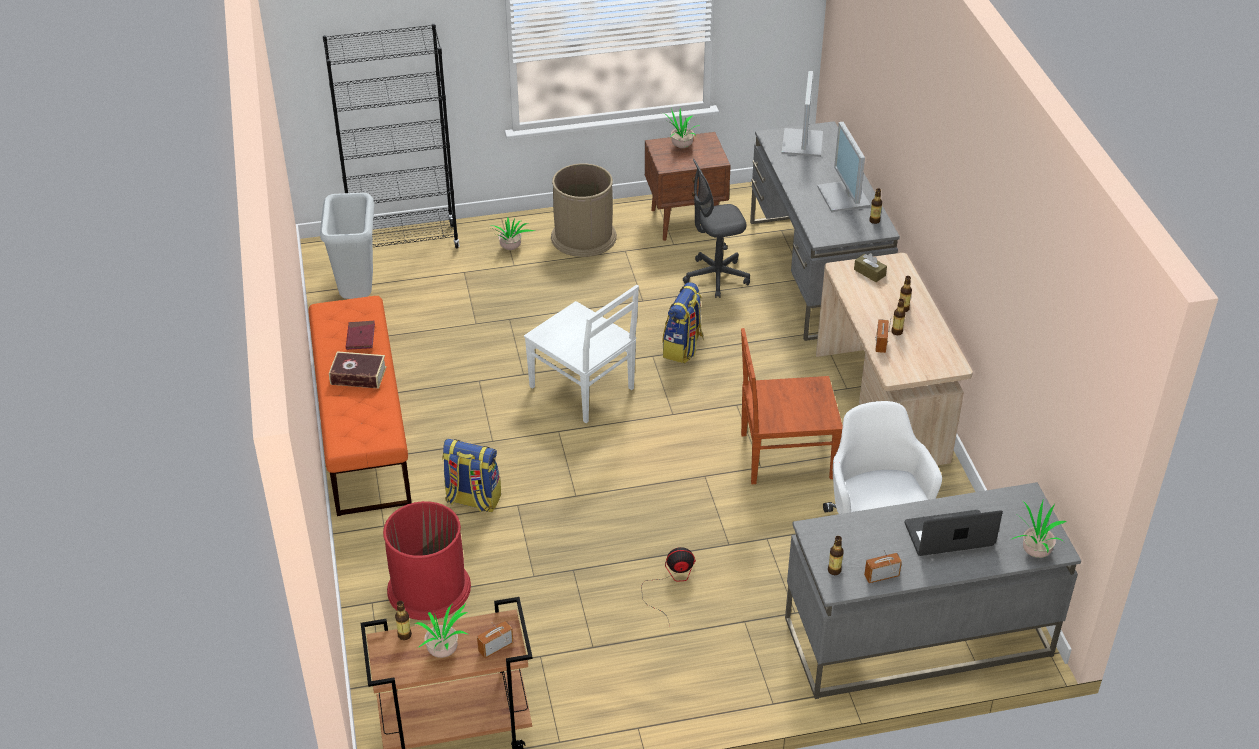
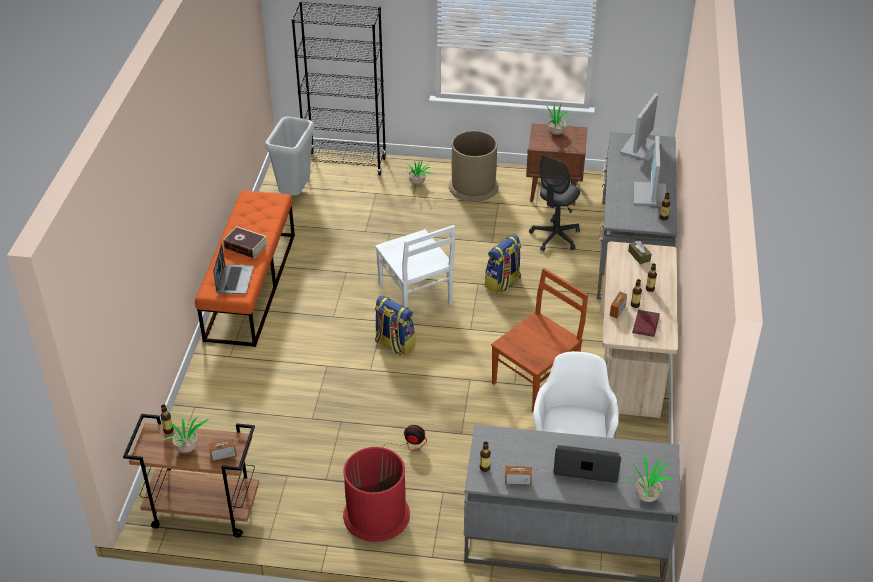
camera: 20 degrees right, 0 degrees up
(360, 337) = (261, 220): red book -> red book (645, 325)
(367, 422) = (234, 280): none -> laptop
(428, 588) = (237, 407): red trash can -> red trash can (376, 515)
(472, 500) = (298, 354): backpack -> backpack (394, 344)
(716, 277) = (555, 237): grey office chair -> grey office chair turned 60 degrees counterclockwise
(784, 456) = (536, 380): brown chair -> brown chair turned 120 degrees clockwise

